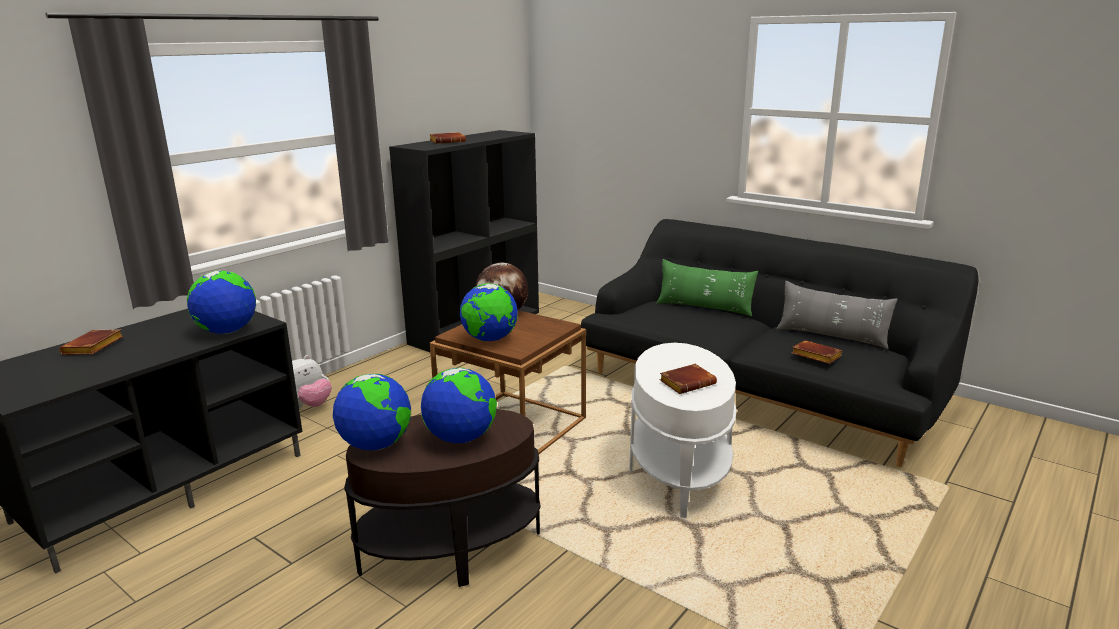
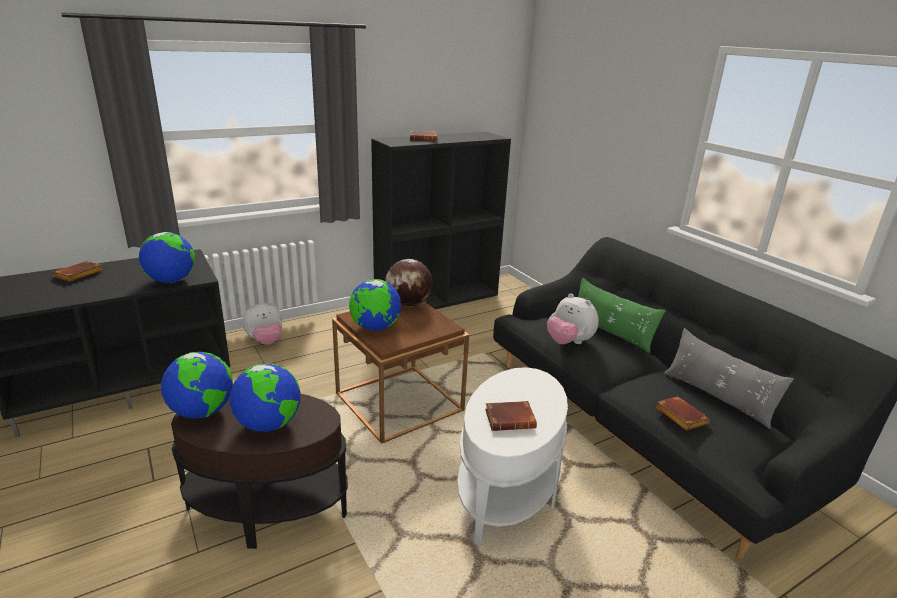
camera: 20 degrees right, 5 degrees up
(675, 322) = (569, 342): none -> plush toy

